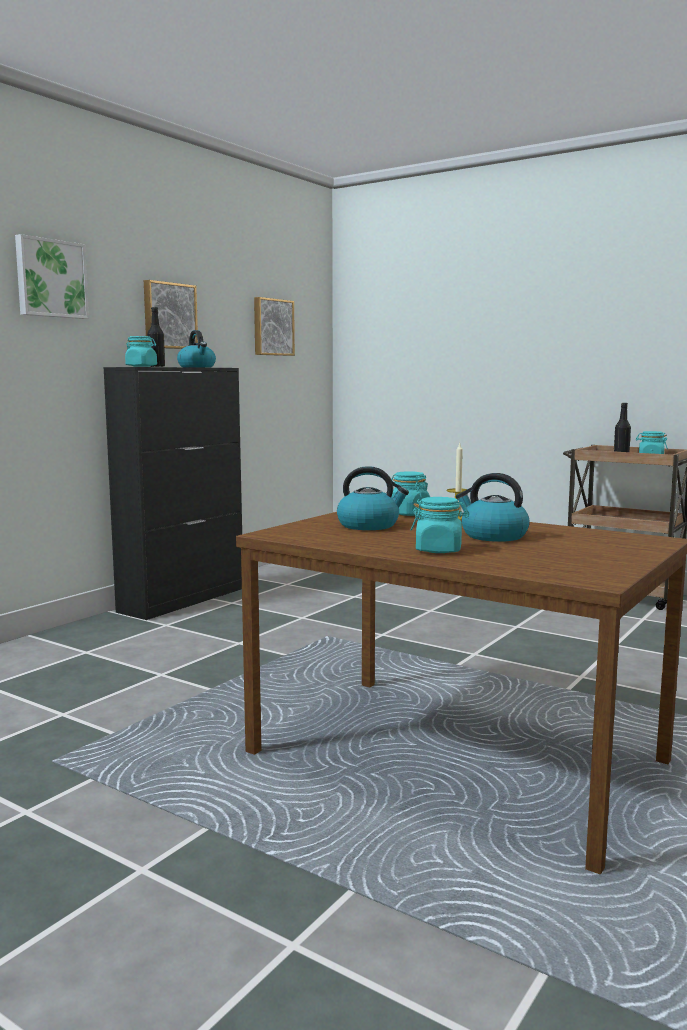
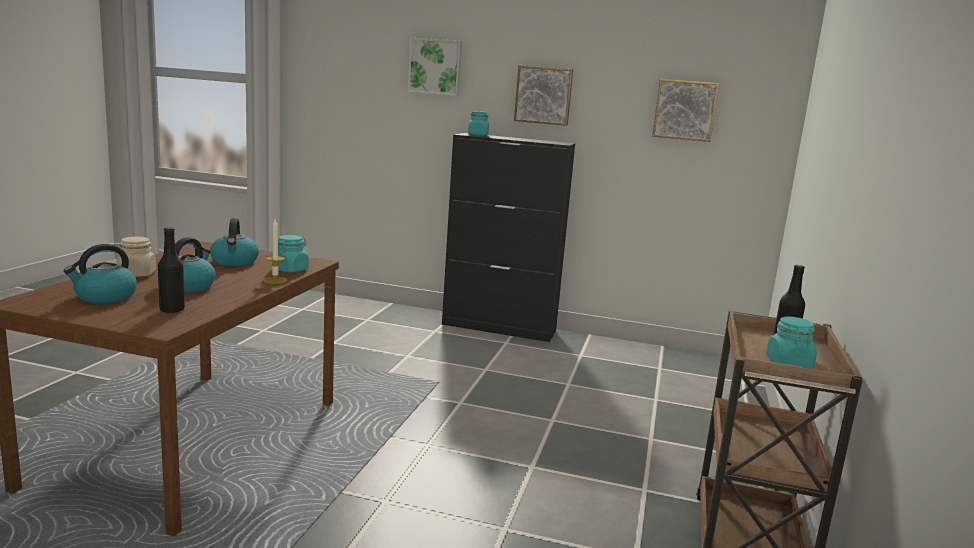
camera: 70 degrees right, 5 degrees up
(156, 367) = (498, 136): black bottle -> black bottle (172, 310)
(197, 367) = (540, 141): kettle -> kettle (105, 297)
(439, 550) = (137, 274): turquoise jar -> beige jar

